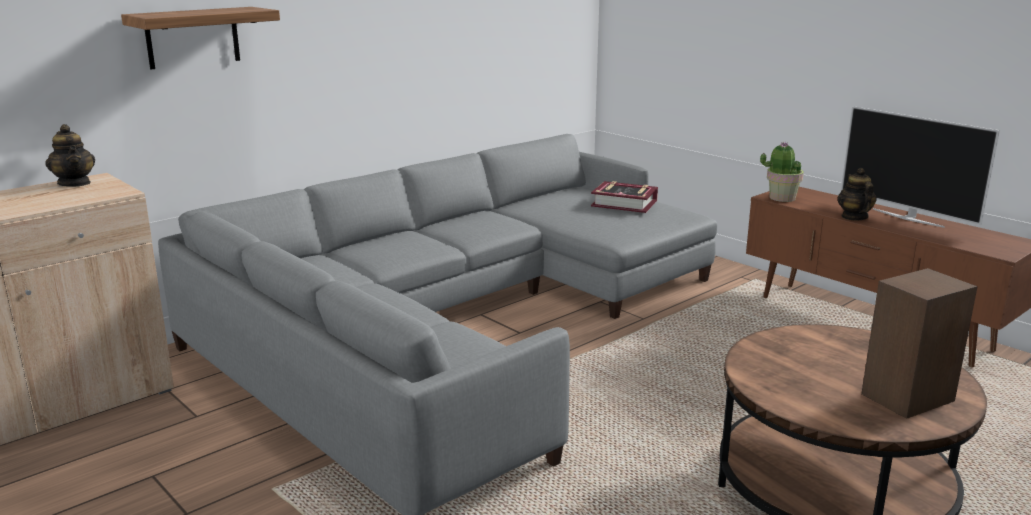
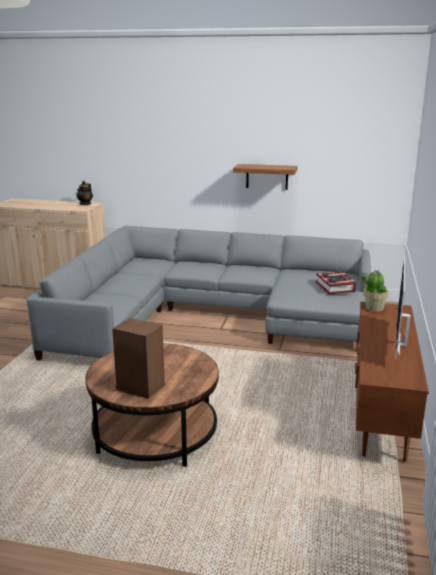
camera: 55 degrees right, 0 degrees up
(192, 37) = (144, 153): shelf -> shelf (267, 176)
(854, 217) = (371, 330): teapot -> none

